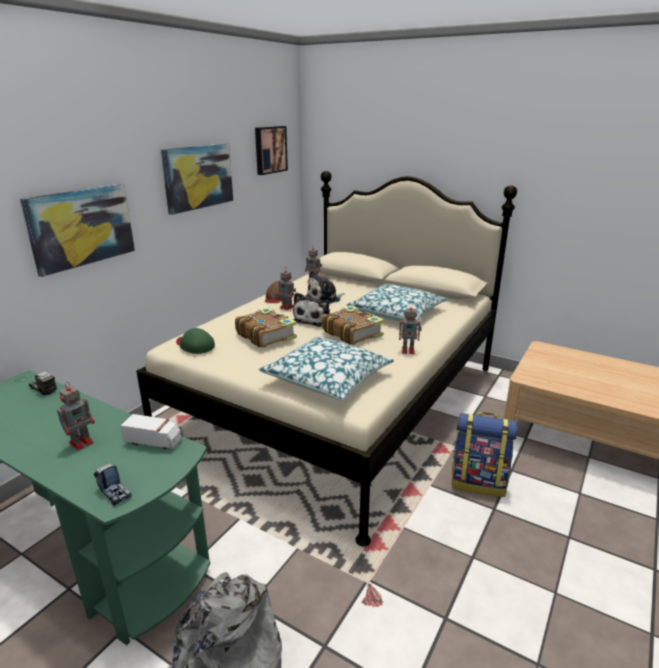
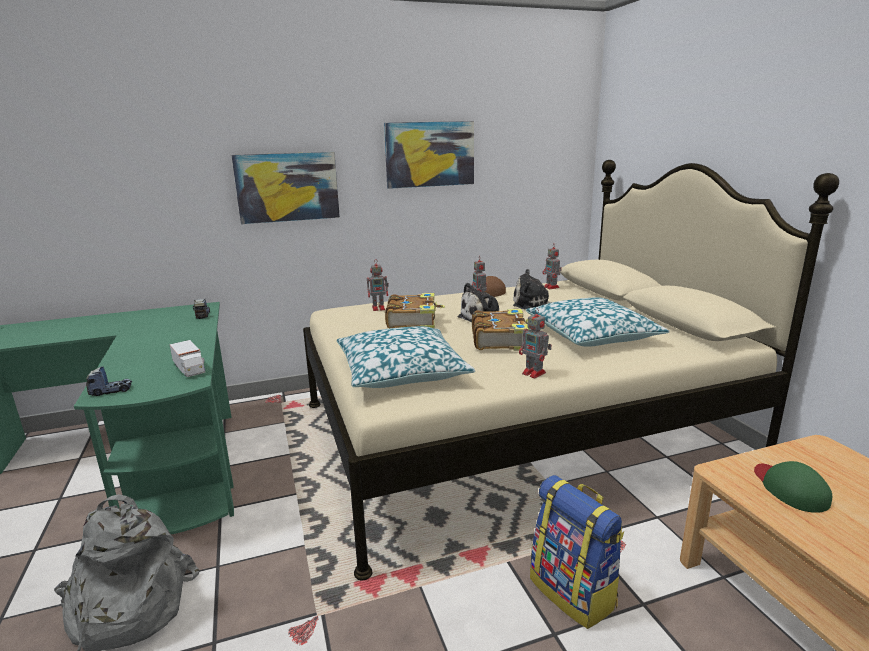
camera: 40 degrees right, 5 degrees down
(82, 442) = (157, 353): toy robot -> toy robot (379, 308)
(114, 492) = (111, 391): toy truck -> toy truck turned 105 degrees counterclockwise
(195, 345) = (345, 314): green cap -> green cap (790, 489)
(269, 149) = (540, 132): picture -> none

